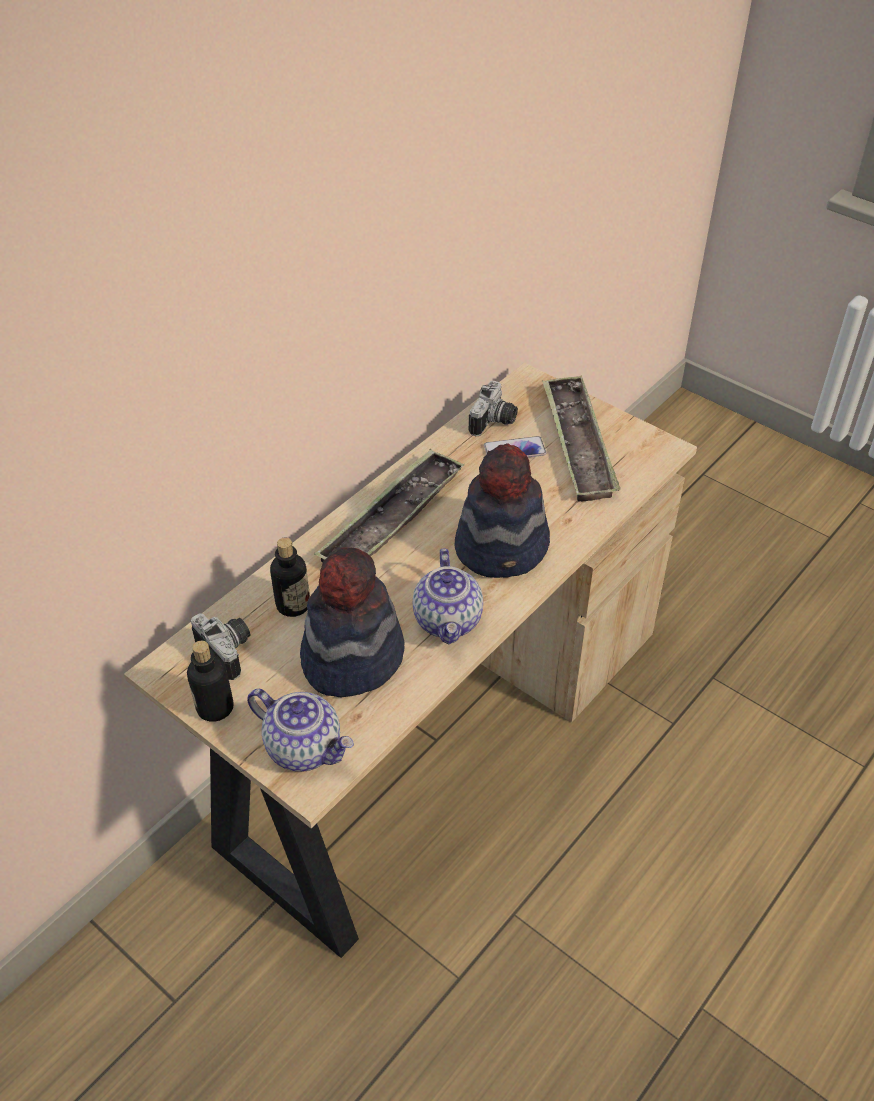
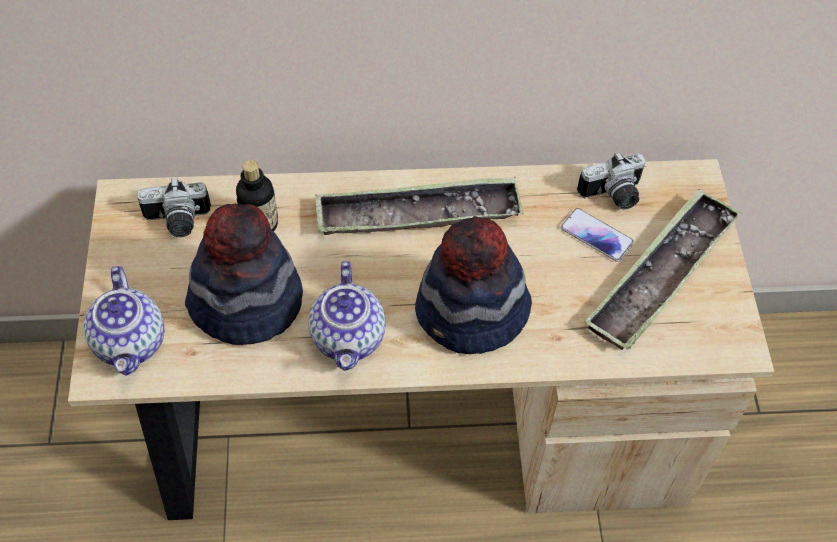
camera: 45 degrees right, 10 degrees up
(215, 707) = (117, 257): bottle -> none
(230, 650) = (177, 222): camera -> camera turned 75 degrees clockwise
(449, 620) = (349, 338): teapot -> teapot turned 45 degrees counterclockwise

